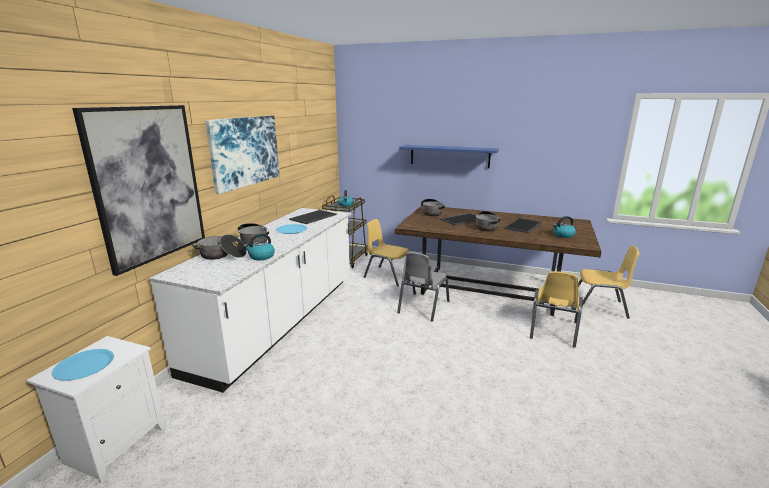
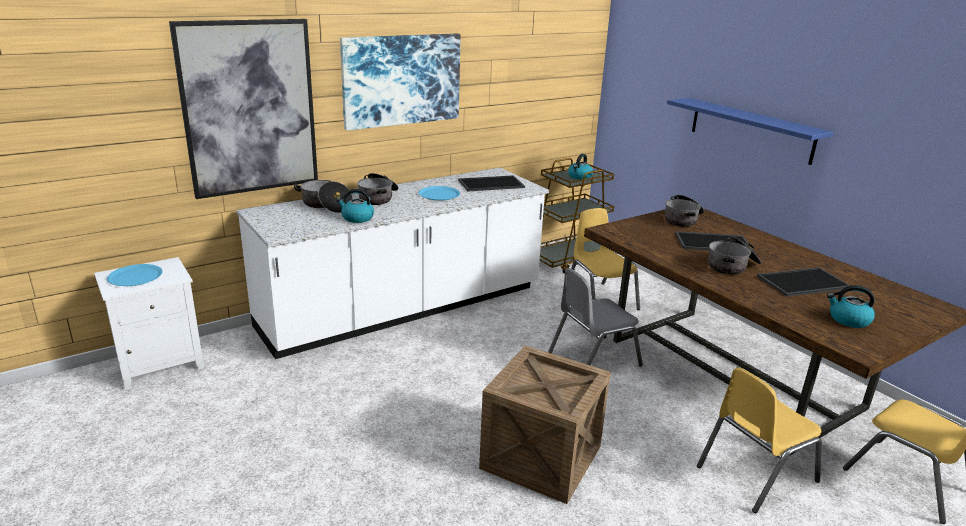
camera: 35 degrees right, 5 degrees up
(463, 369) = (541, 457): none -> crate

